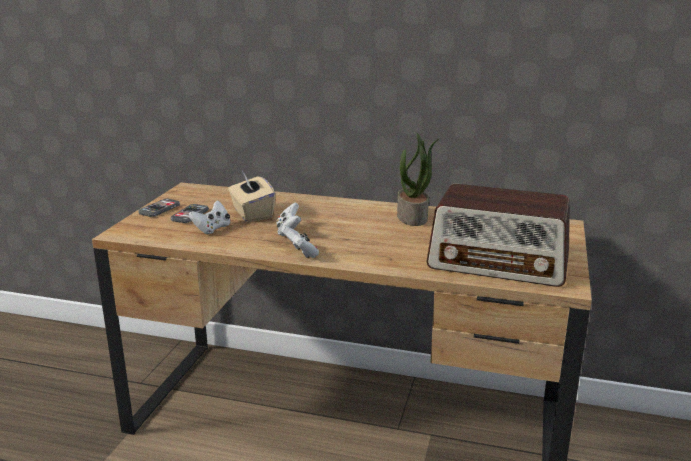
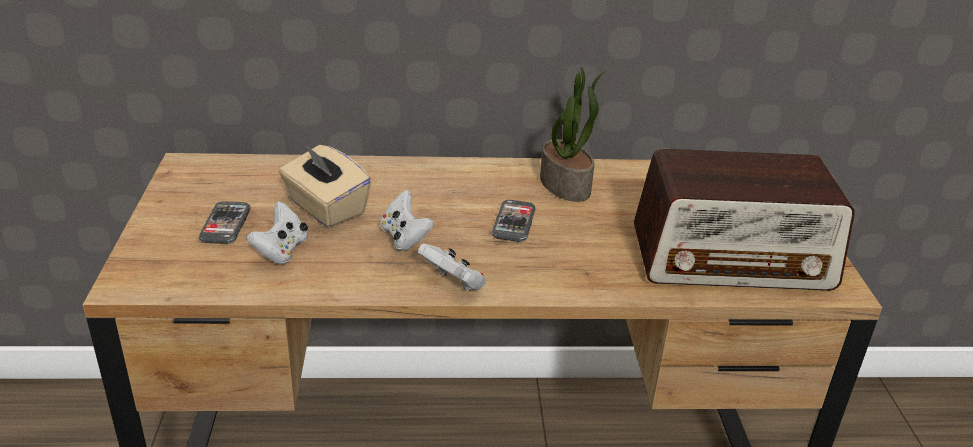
camera: 20 degrees left, 10 degrees up
(159, 209) = (165, 218): phone -> phone (513, 223)

